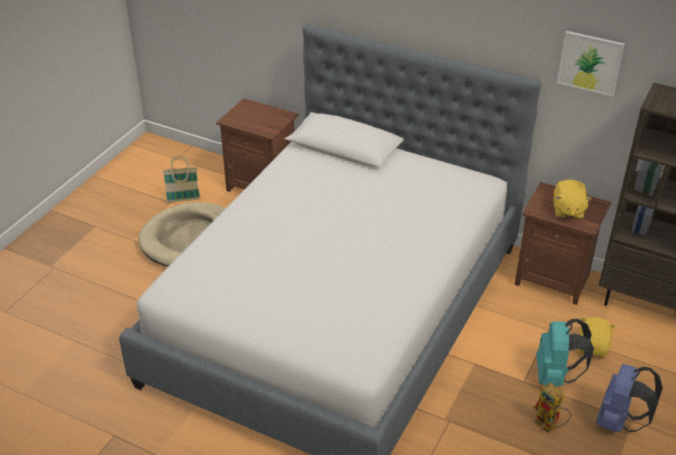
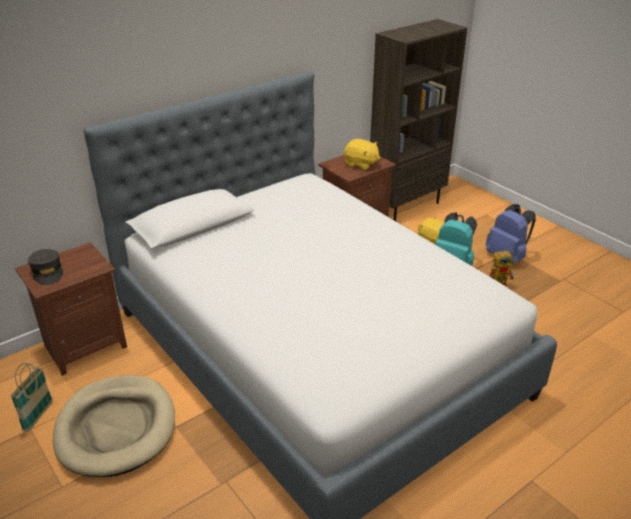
camera: 65 degrees left, 5 degrees down
(247, 113) = (47, 272): none -> grey cap
(590, 63) = (334, 39): picture -> none

